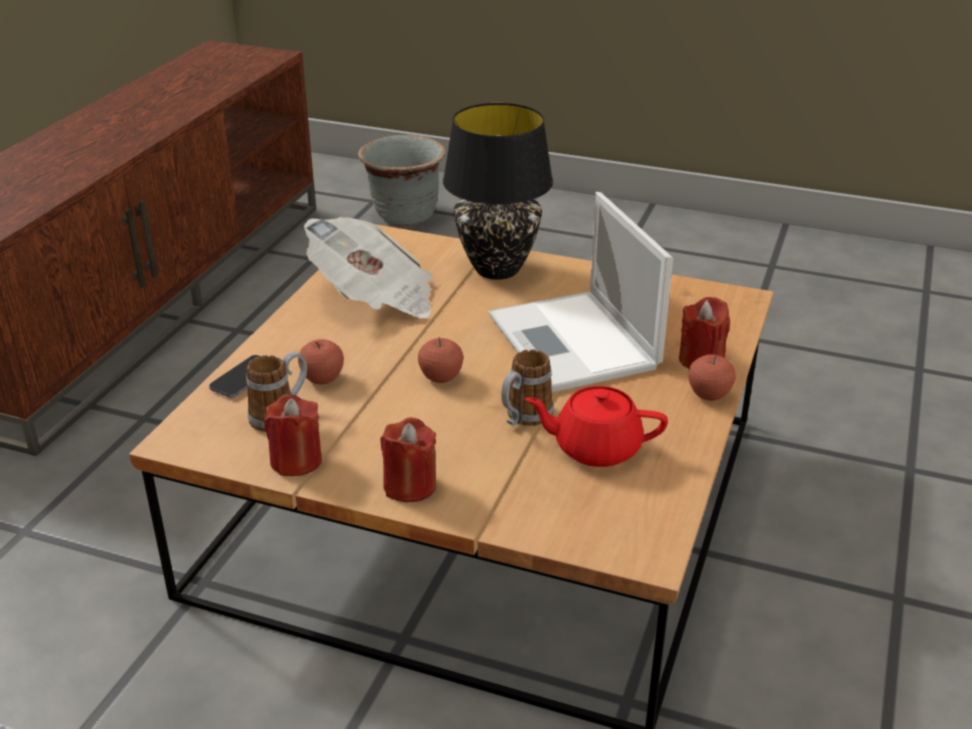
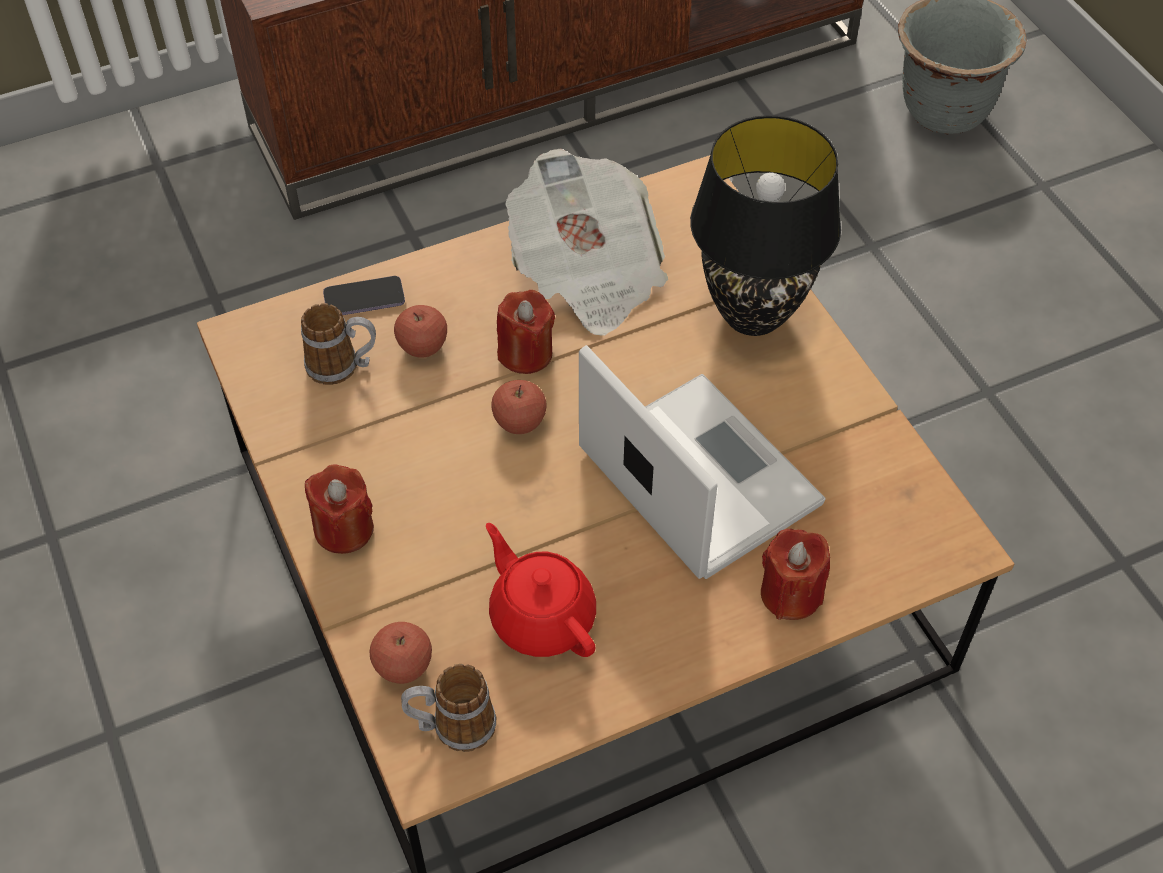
camera: 45 degrees right, 20 degrees up
(296, 461) = (296, 429): red candle -> red candle (525, 353)
(523, 418) = (527, 530): mug -> mug (452, 726)
(575, 343) = (695, 474): laptop -> laptop turned 120 degrees clockwise
(709, 395) = (733, 644): apple -> apple (403, 667)

